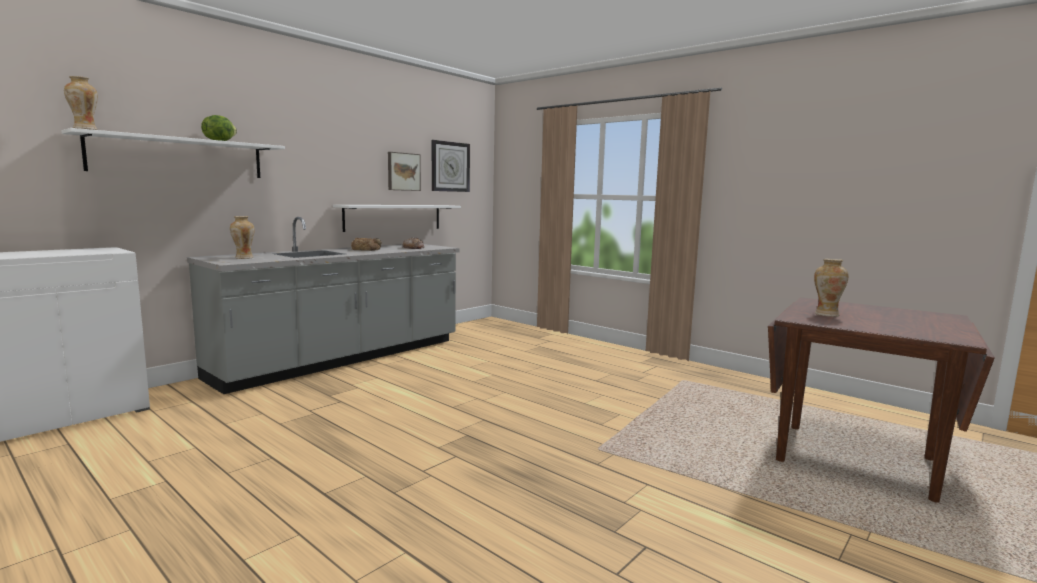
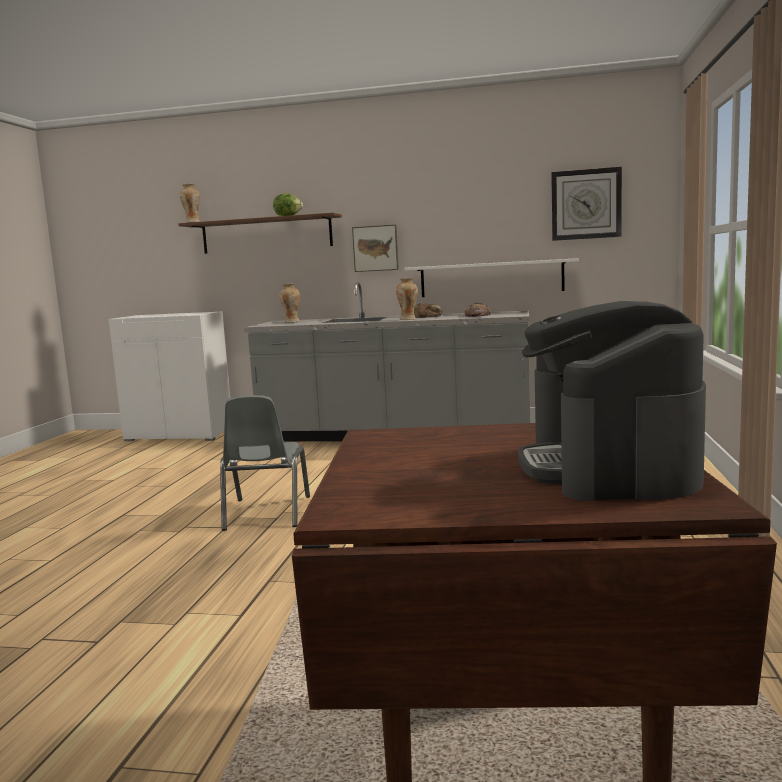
camera: 60 degrees right, 0 degrees up
(179, 157) = (266, 234): white shelf -> brown shelf
(403, 171) = (505, 220): picture -> picture (376, 248)
(449, 436) = (266, 513): none -> grey chair
(826, 314) = (457, 441): vase -> vase (408, 319)
(894, 312) = (609, 468): none -> coffee machine

